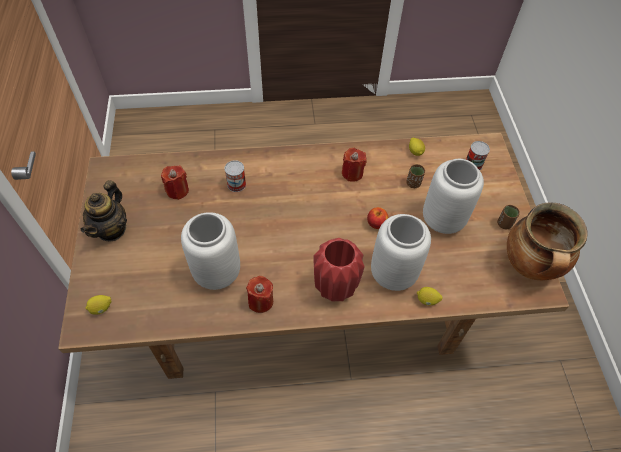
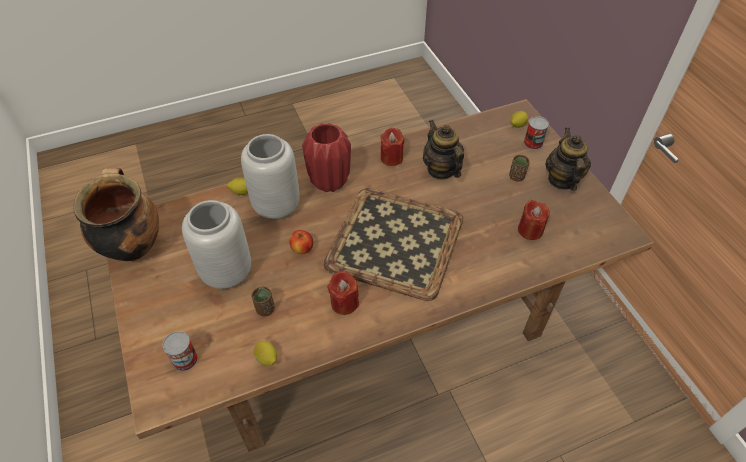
camera: 165 degrees right, 5 degrees down
(217, 272) = (441, 170): grey vase -> teapot
(236, 184) = (472, 253): can -> can (533, 143)
(295, 211) = (394, 241): none -> tray
(504, 224) = (153, 285): brown cup -> brown cup (516, 177)

